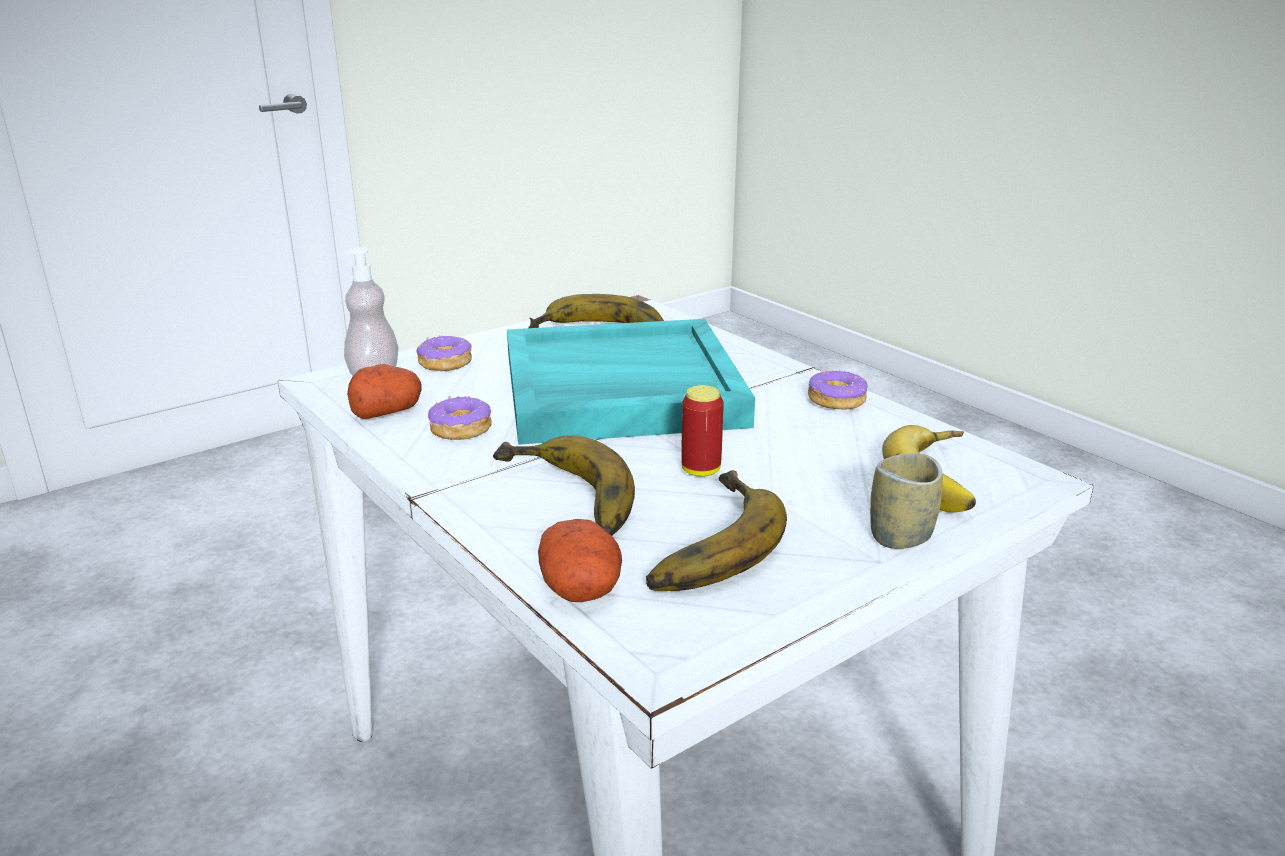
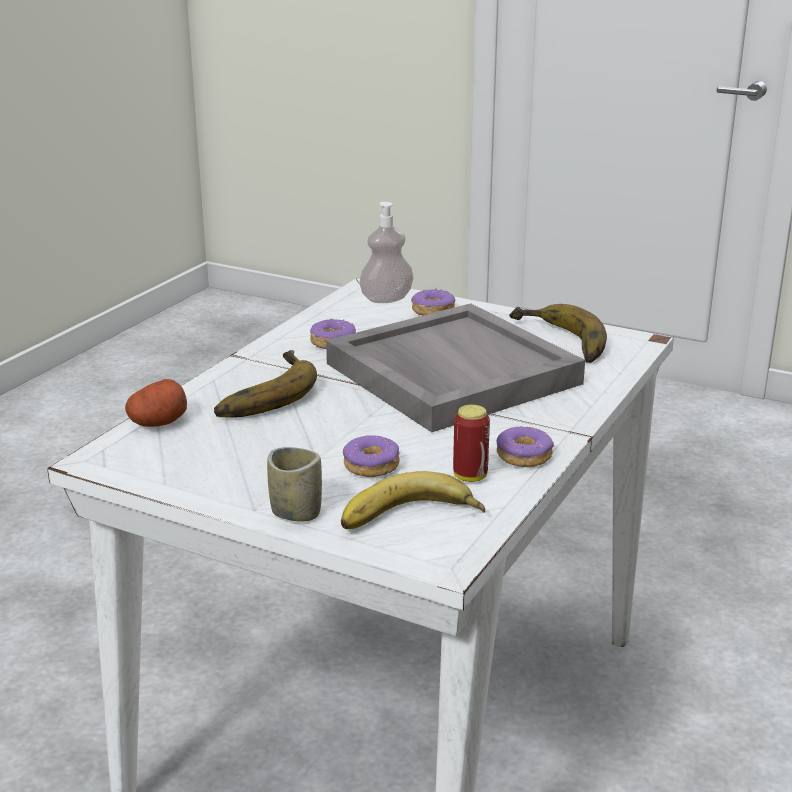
camera: 65 degrees right, 0 degrees up
(387, 411) = (338, 317): potato -> none
(619, 390) = (450, 373): turquoise tray -> grey tray
(701, 470) = (340, 427): can -> can (470, 476)
(701, 543) = (236, 446): banana -> none
(811, 473) = (371, 466): none -> donut

